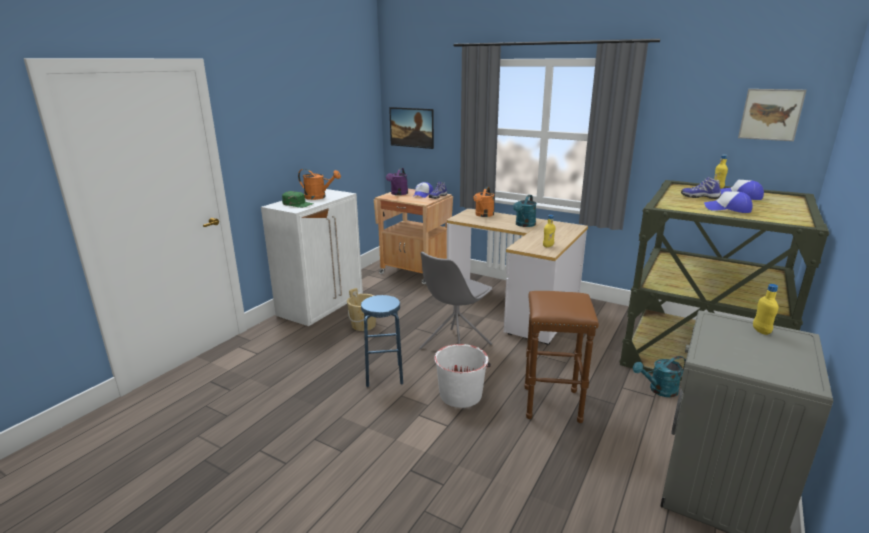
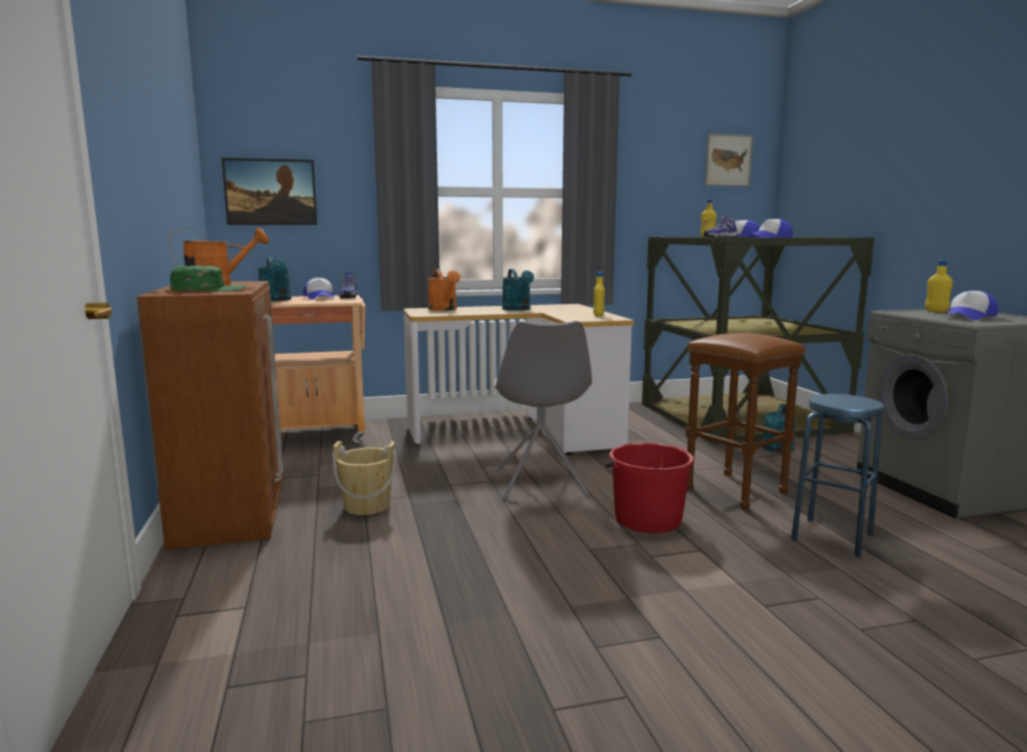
camera: 45 degrees left, 10 degrees down
(321, 304) = (232, 508): white cabinet -> brown cabinet
(384, 375) = (521, 541): blue stool -> blue stool (832, 537)
(398, 194) = (276, 300): purple watering can -> turquoise watering can
(460, 394) = (647, 519): white bucket -> red bucket
(751, 349) = (969, 317): none -> cap

